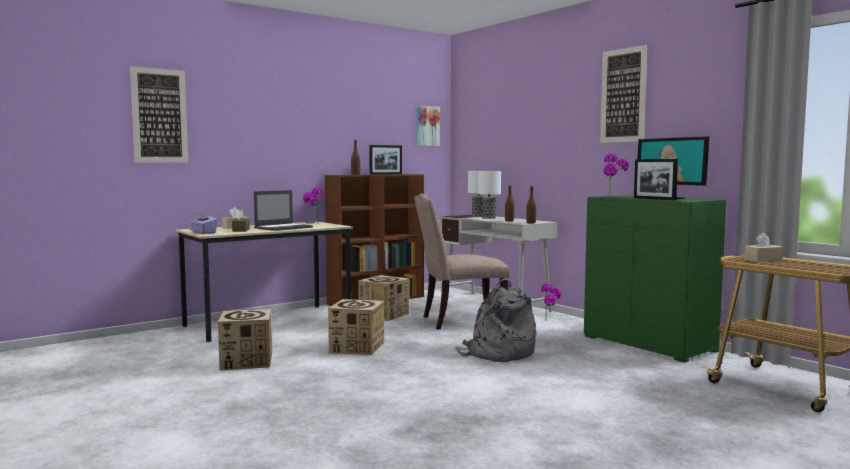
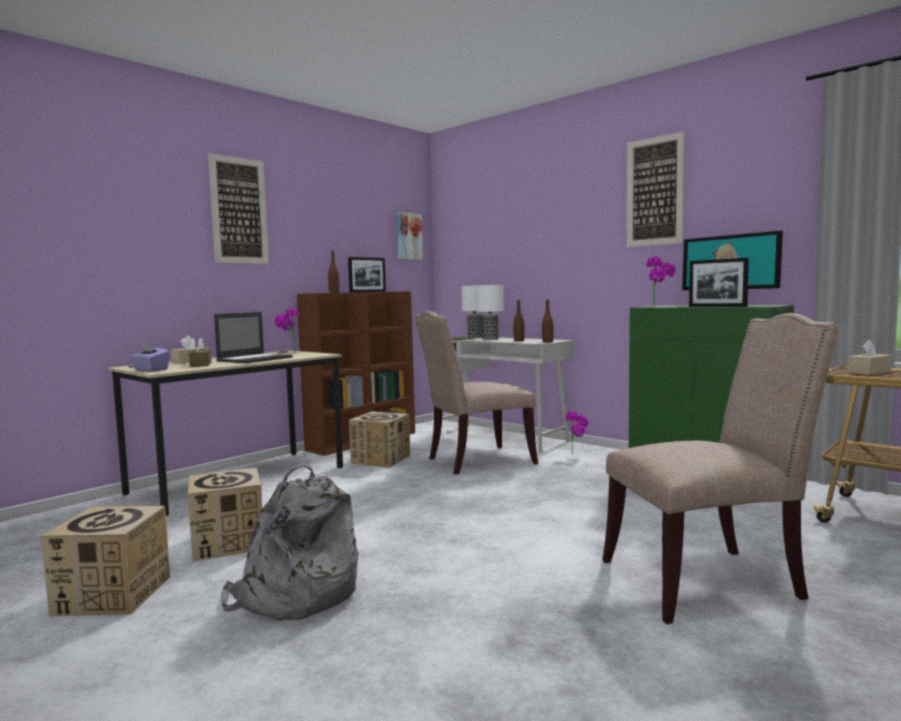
camera: 10 degrees left, 0 degrees up
(159, 115) = (79, 215): picture -> picture (239, 211)
(357, 347) = (369, 508): cardboard box -> cardboard box (113, 595)
(498, 354) = (548, 502): grey backpack -> grey backpack (295, 595)
(579, 410) = (709, 580): none -> beige chair

